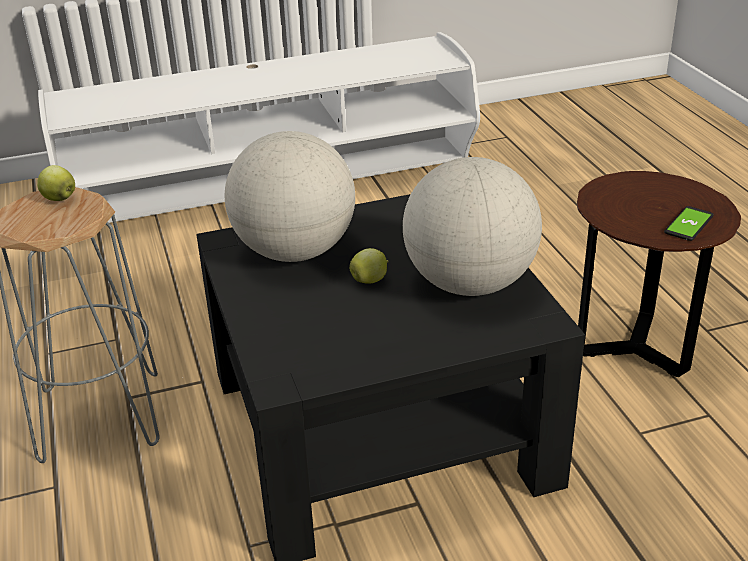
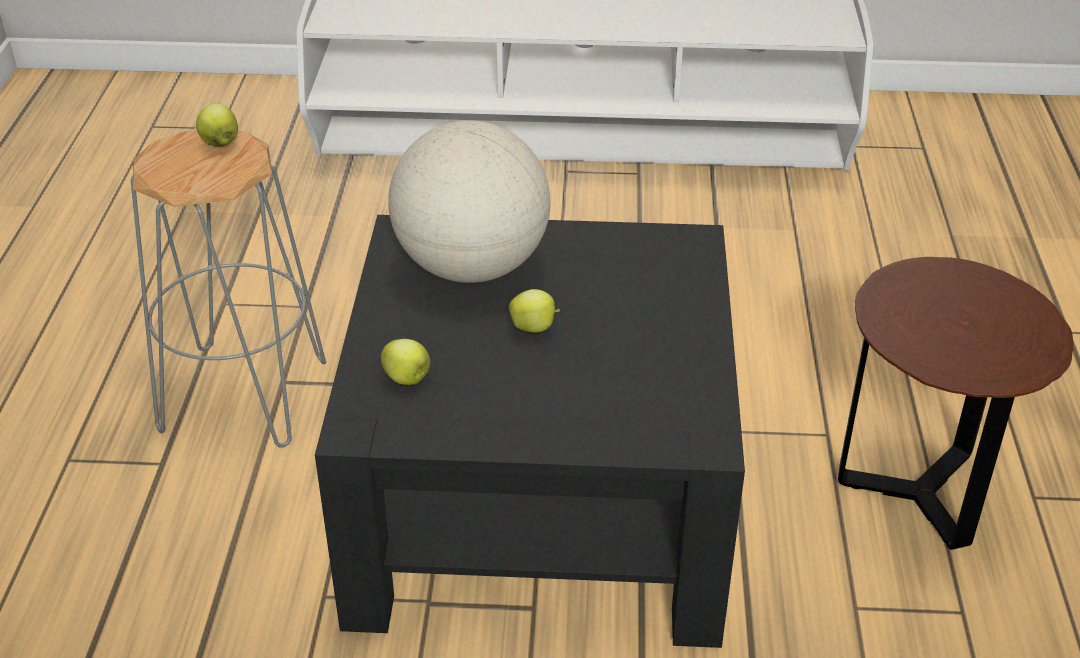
camera: 20 degrees right, 5 degrees up
(297, 338) = (408, 379): none -> apple
(469, 283) = (648, 364): globe -> none
(688, 224) = (986, 357): phone -> none

